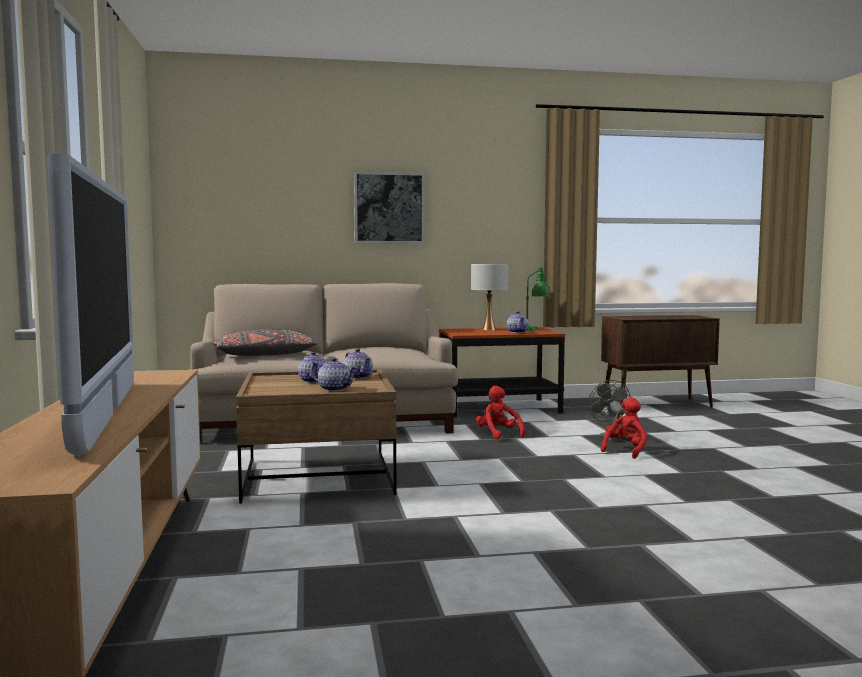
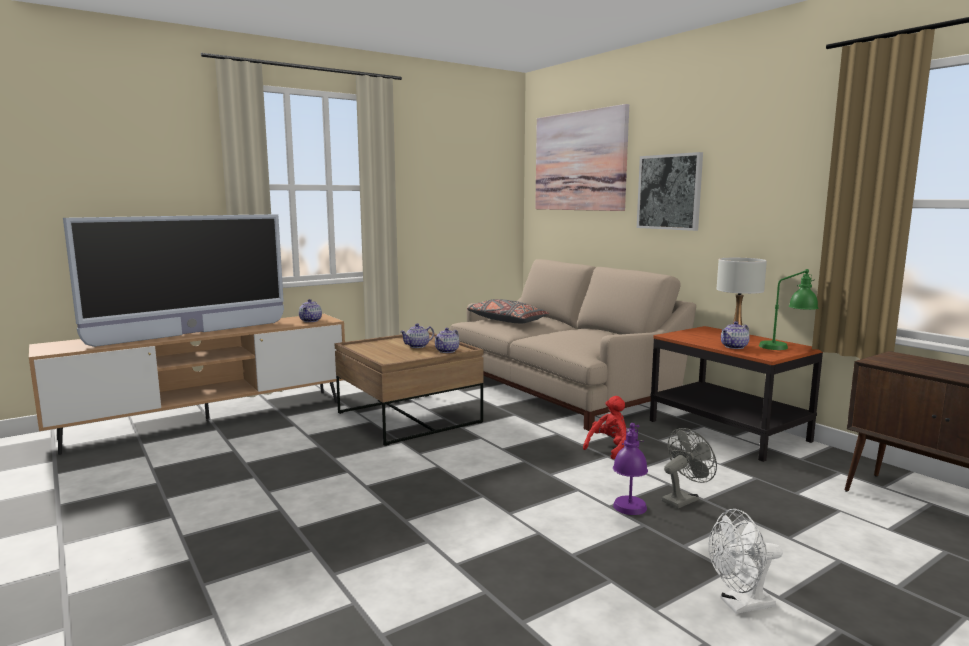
camera: 65 degrees right, 5 degrees up
(259, 170) = (579, 161): none -> picture
(334, 389) = (389, 354): teapot -> teapot (311, 320)
(625, 451) = (629, 514): red plush toy -> purple table lamp
(754, 453) = (740, 605): none -> white fan

